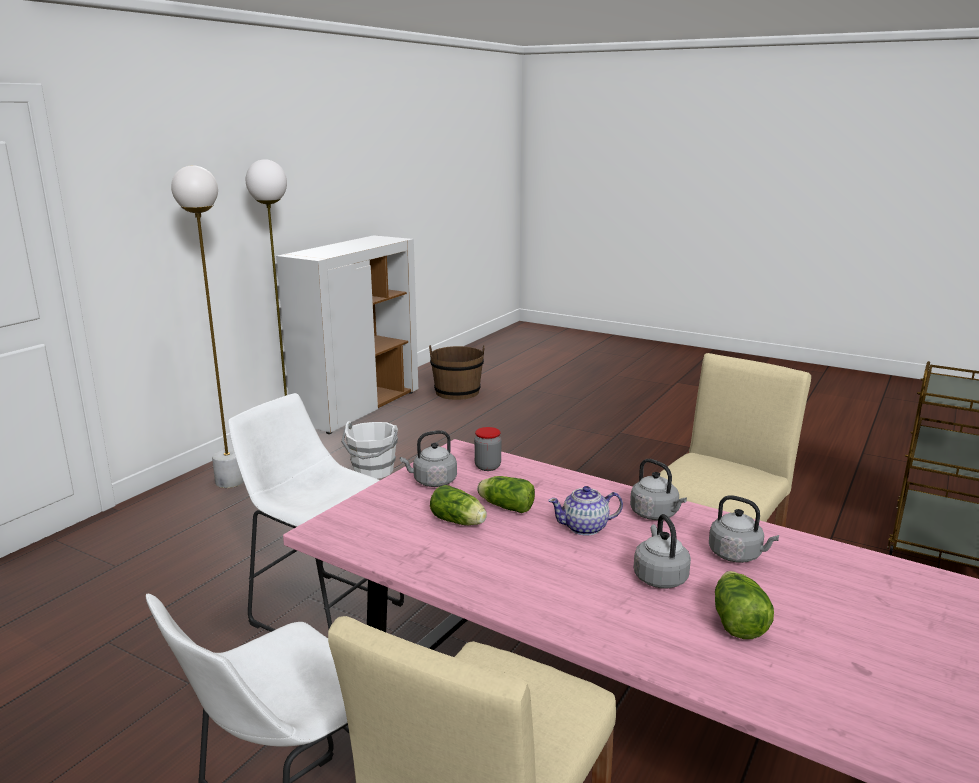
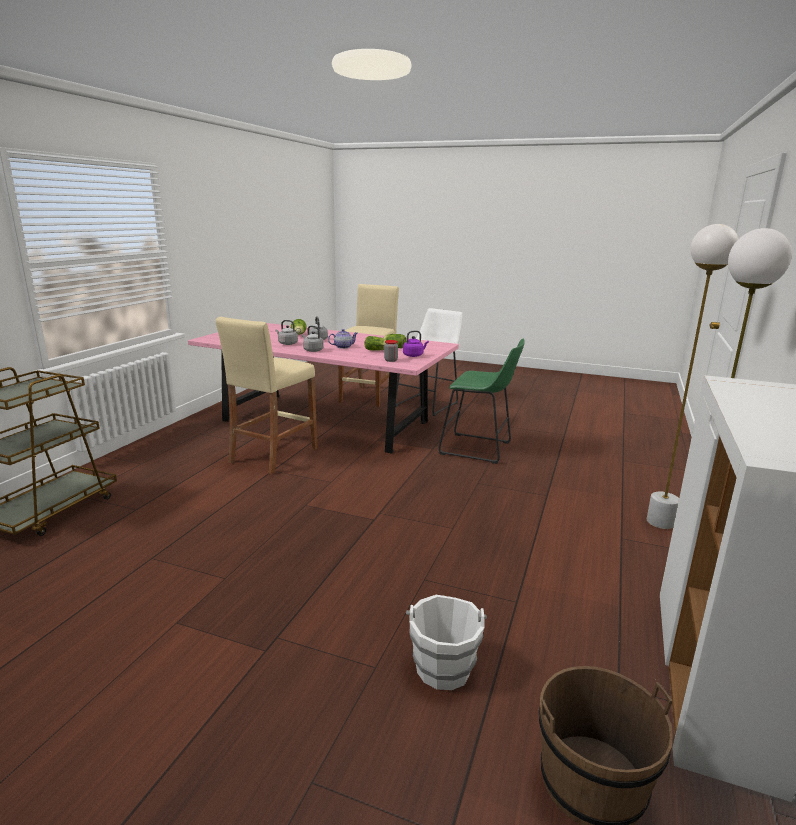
camera: 170 degrees right, 0 degrees up
(322, 611) = (479, 449): white stool -> green stool
(373, 471) = (547, 545): white bucket -> white bucket (443, 667)
(432, 482) = (414, 355): grey kettle -> purple kettle

